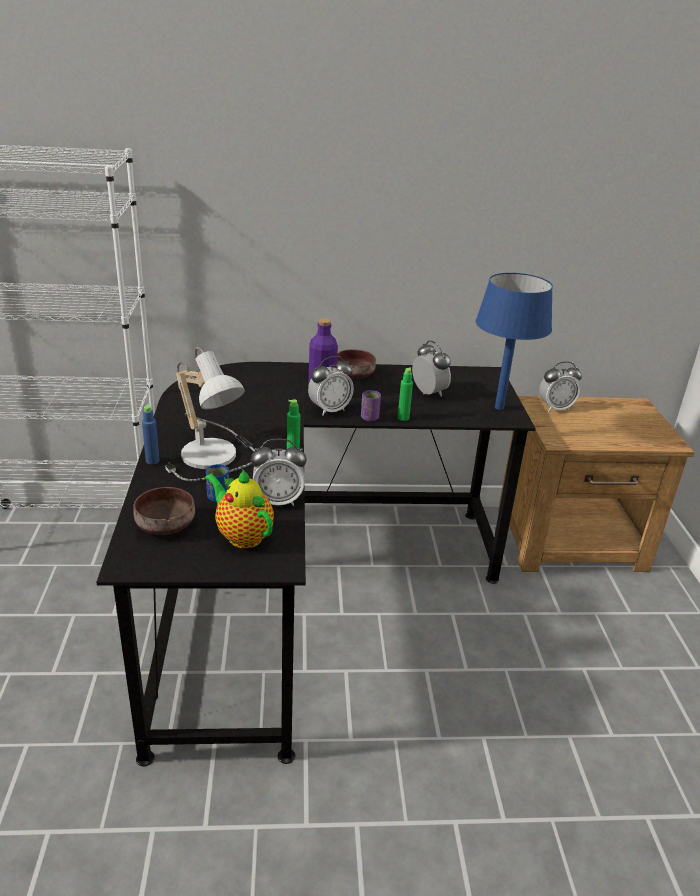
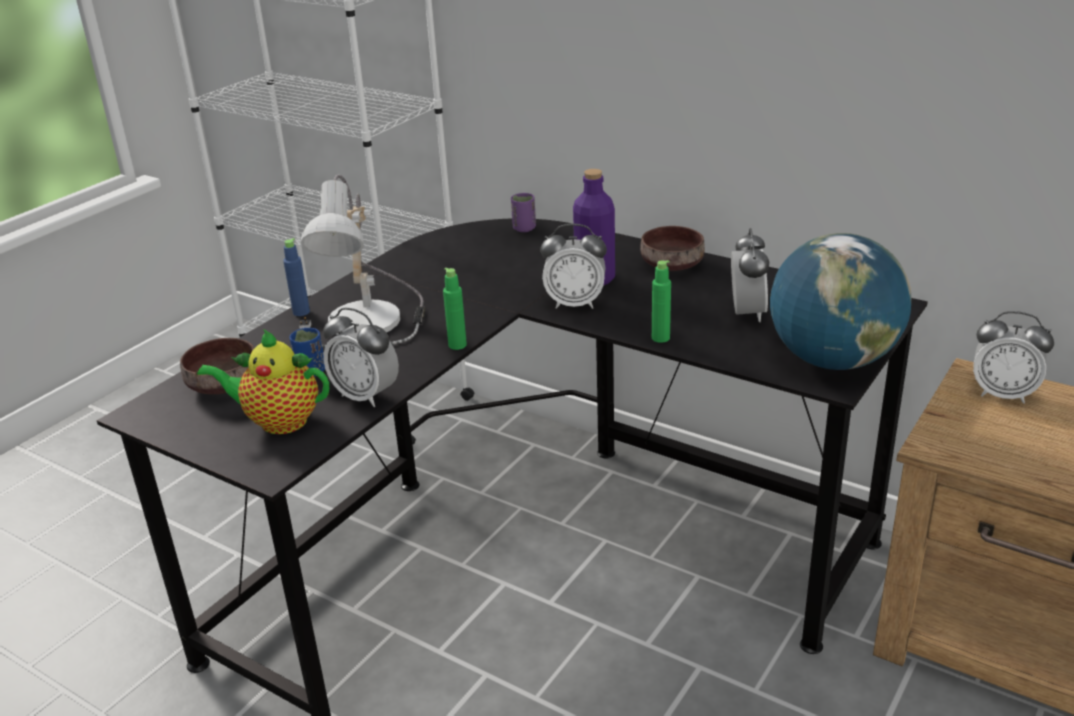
camera: 40 degrees right, 0 degrees up
(242, 535) = (278, 421): teapot -> teapot turned 75 degrees counterclockwise
(369, 418) = (613, 326): purple cup -> purple cup (524, 228)
(499, 407) = (832, 360): blue table lamp -> globe

